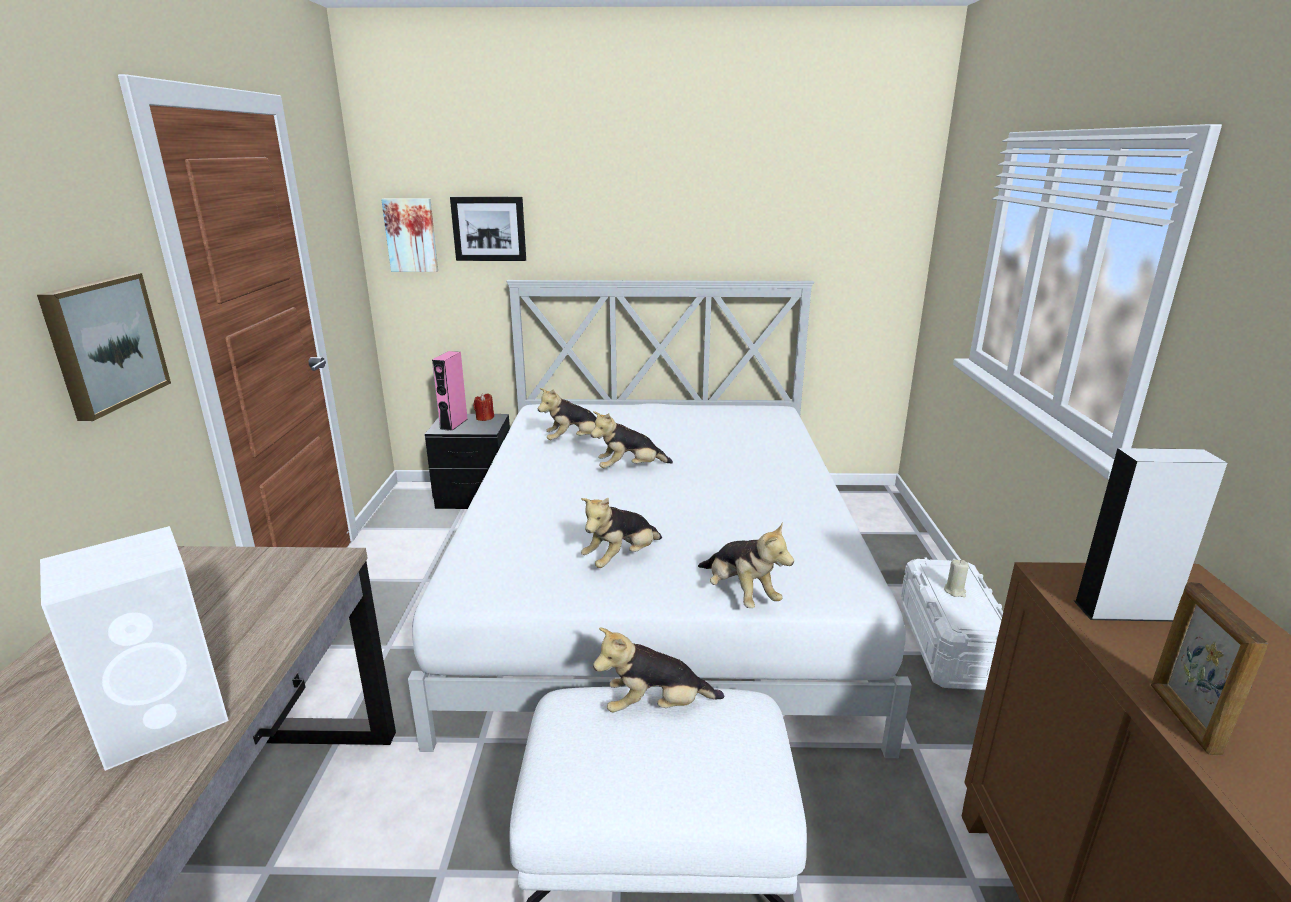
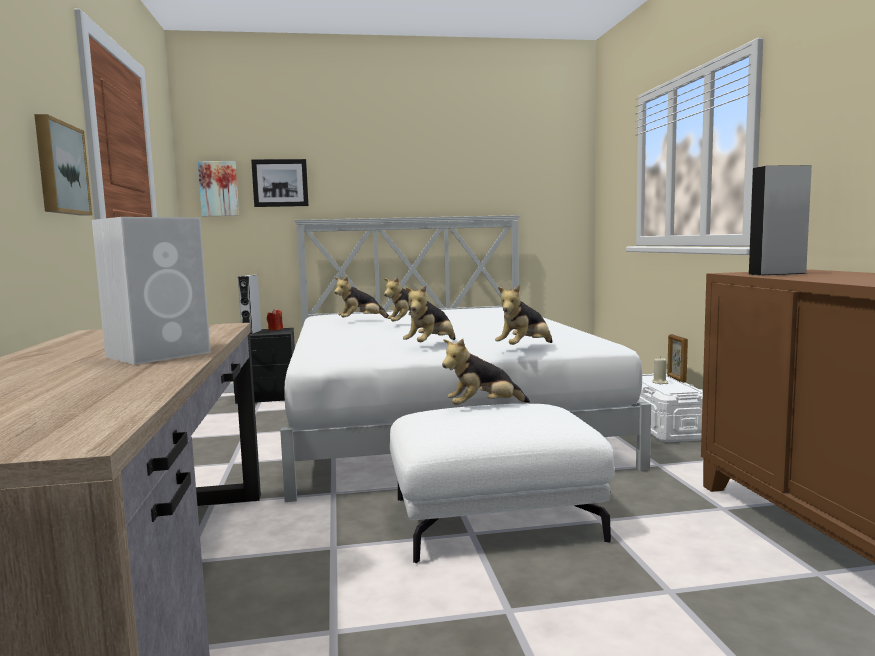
camera: 10 degrees left, 15 degrees down
(454, 424) = (251, 332): pink speaker -> grey speaker
(740, 594) = (525, 348): plush toy -> plush toy turned 90 degrees clockwise
(1182, 718) = (825, 280): picture frame -> picture frame (676, 379)

